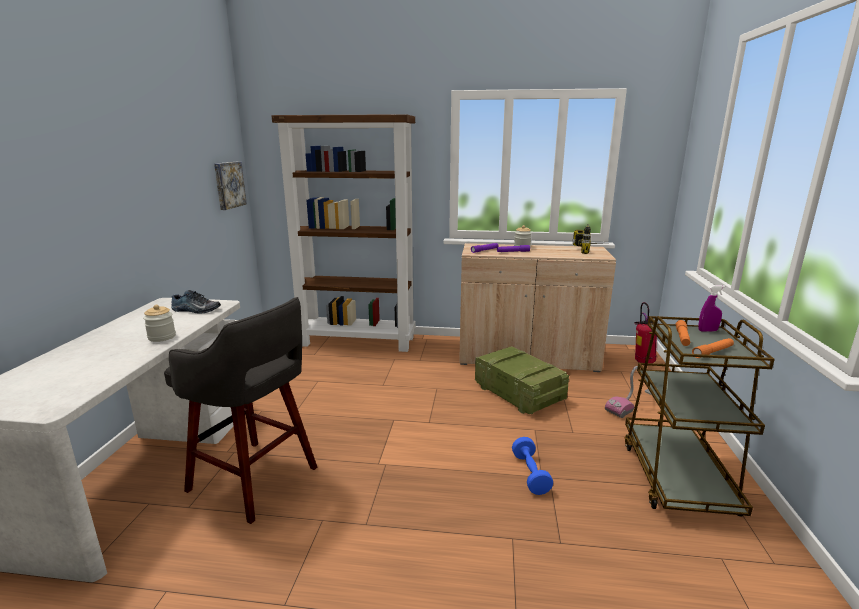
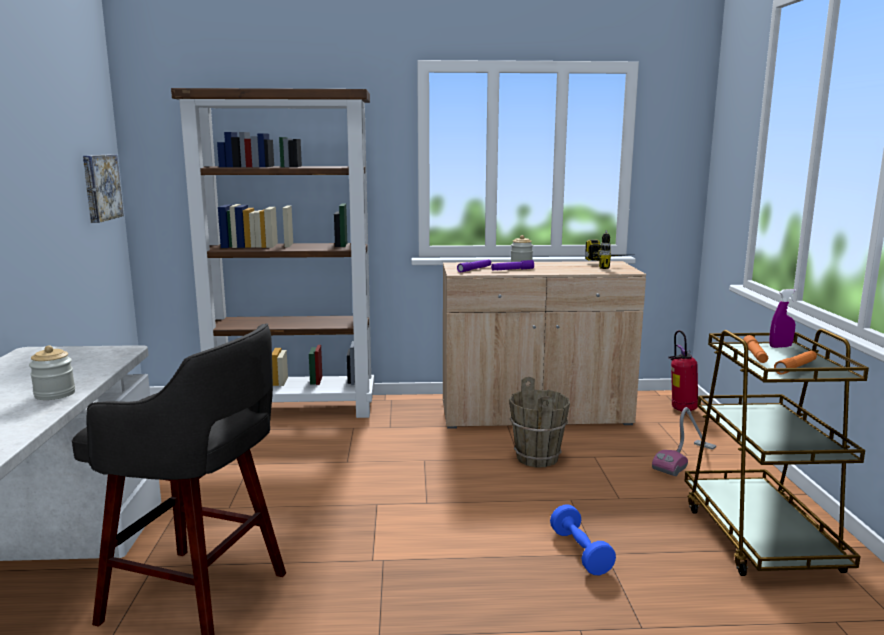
camera: 10 degrees left, 5 degrees down
(195, 310) = (86, 359): shoe -> none
(519, 393) = (537, 458): crate -> brown bucket

